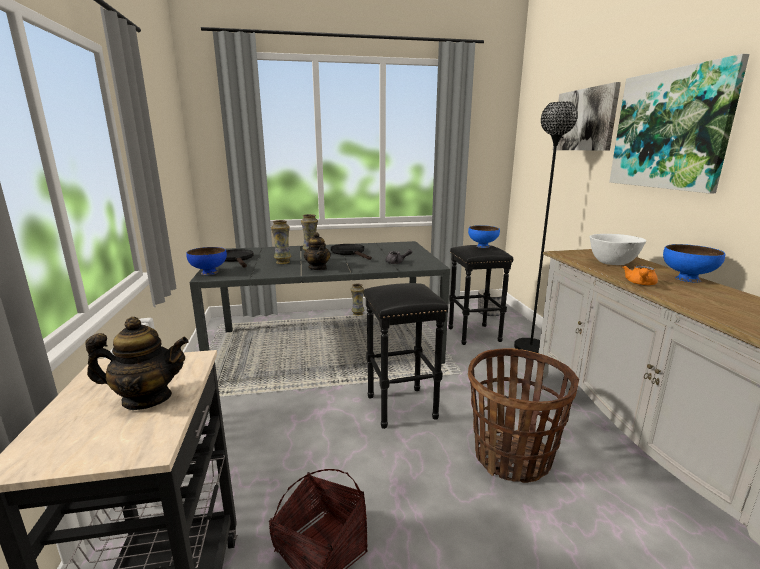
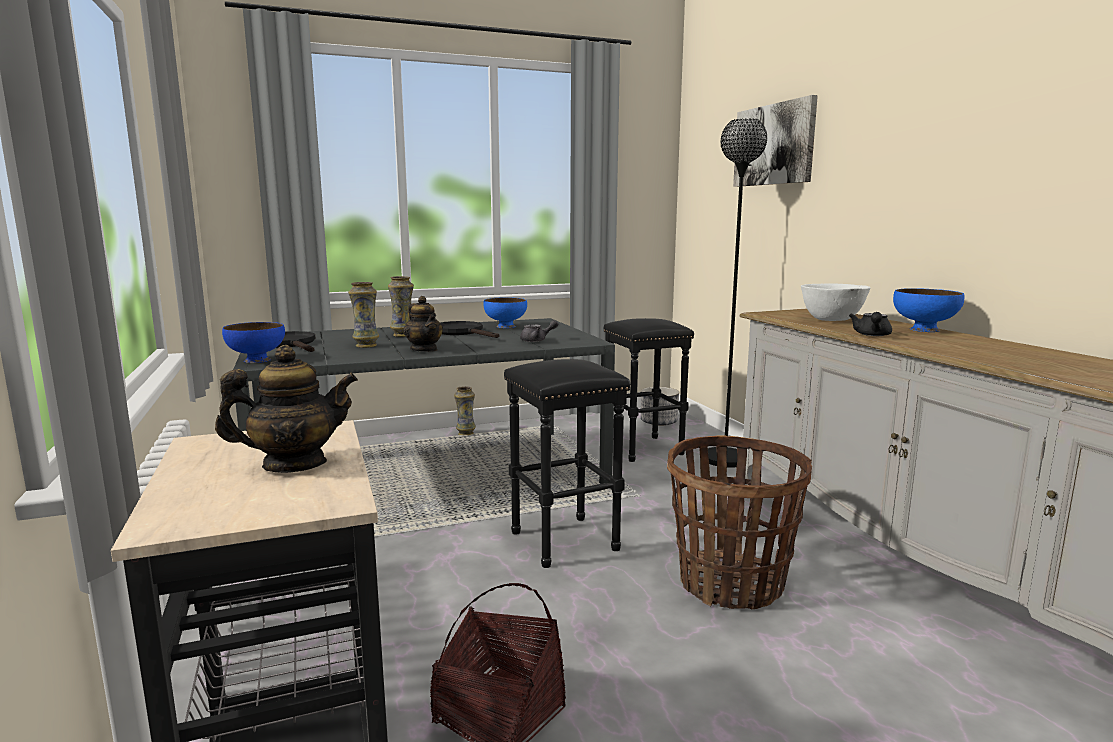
camera: 10 degrees left, 5 degrees down
(482, 246) = (649, 319): blue bowl -> blue bowl (505, 326)
(640, 284) = (872, 335): orange teapot -> black teapot
(670, 130) = (884, 151): picture -> none

